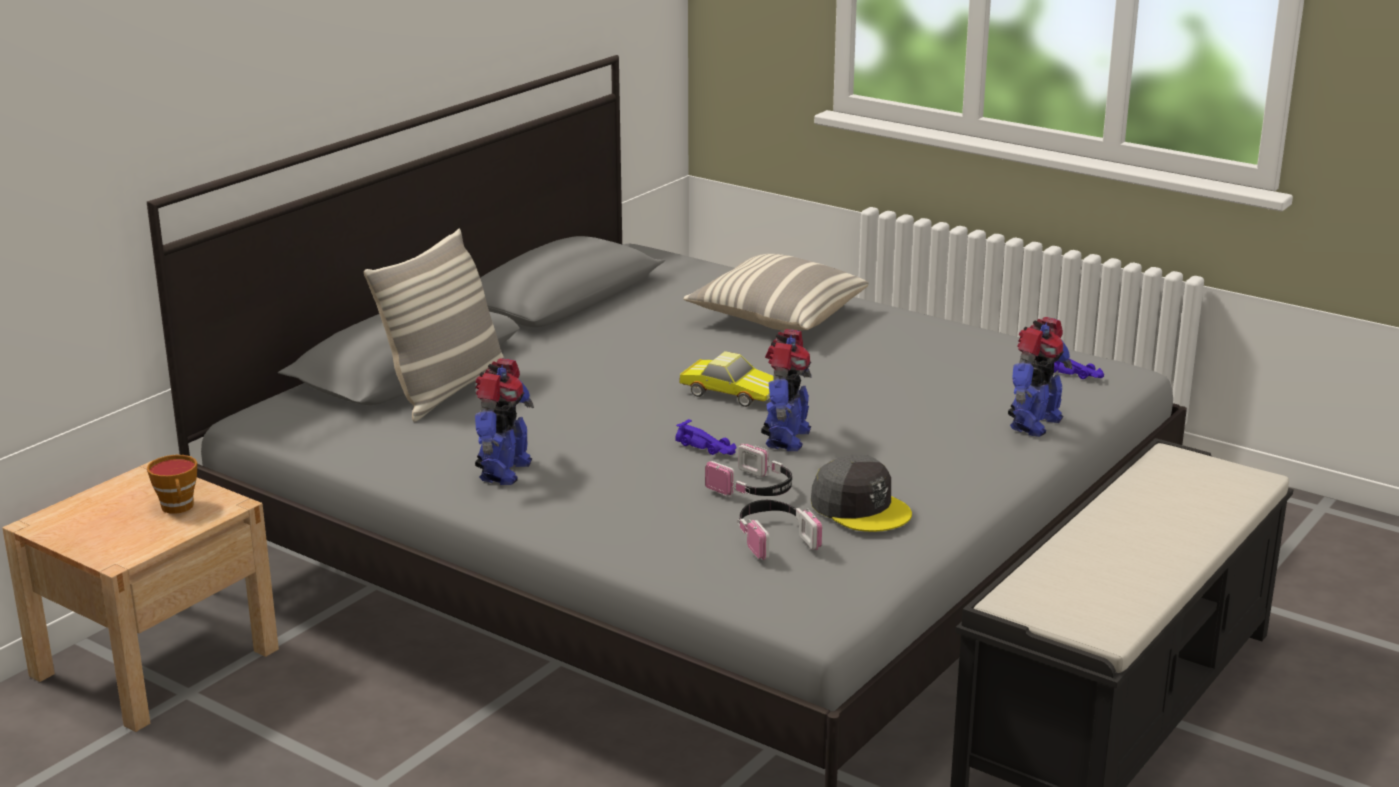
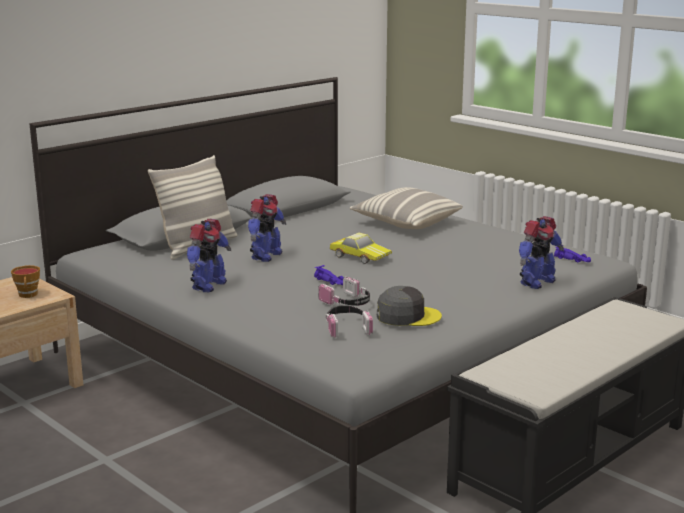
camera: 10 degrees right, 5 degrees down
(786, 438) = (380, 280): toy robot -> toy robot (265, 256)
(860, 507) = (407, 316): grey cap -> grey cap turned 60 degrees counterclockwise

